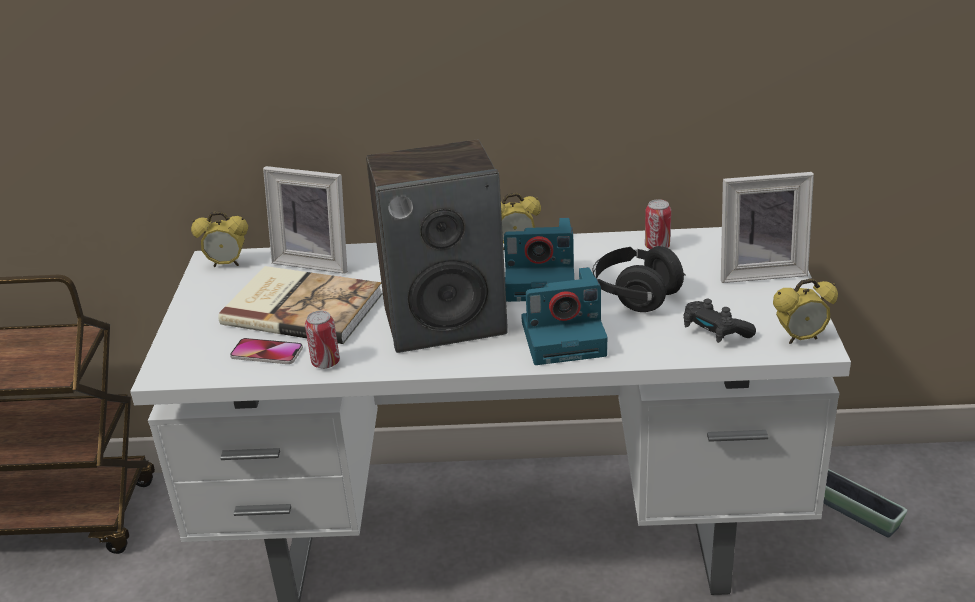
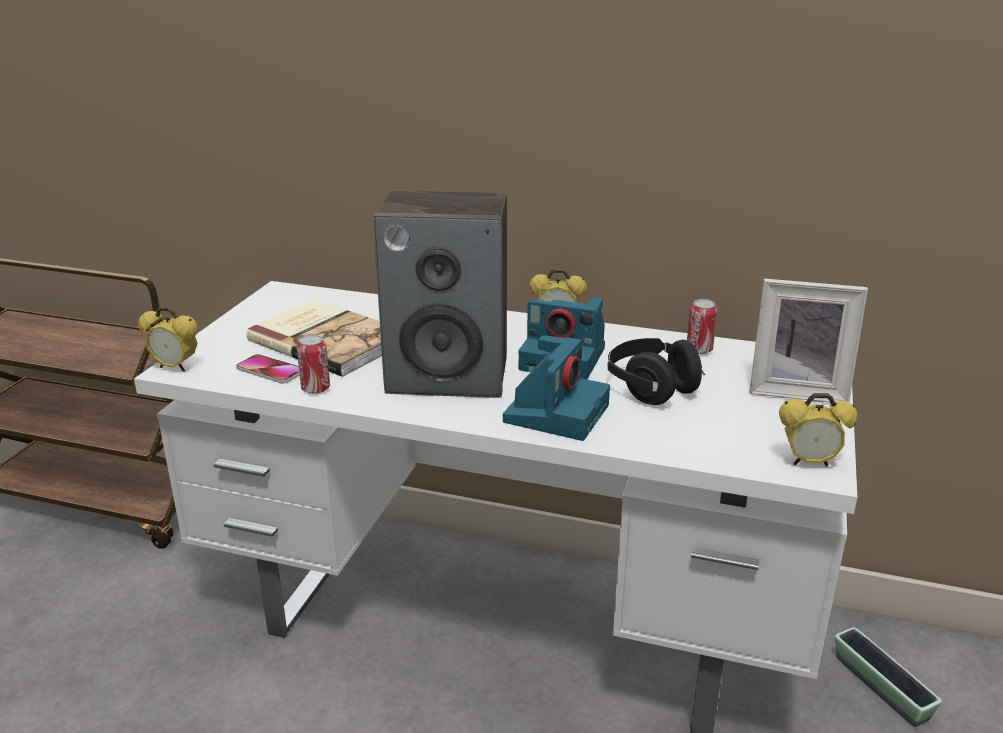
camera: 15 degrees right, 5 degrees down
(227, 264) = (289, 295): alarm clock -> alarm clock (175, 367)
(316, 260) = (367, 305): picture frame -> none
(565, 337) = (556, 412): camera -> camera turned 75 degrees counterclockwise
(714, 332) = (716, 437): black game controller -> none

